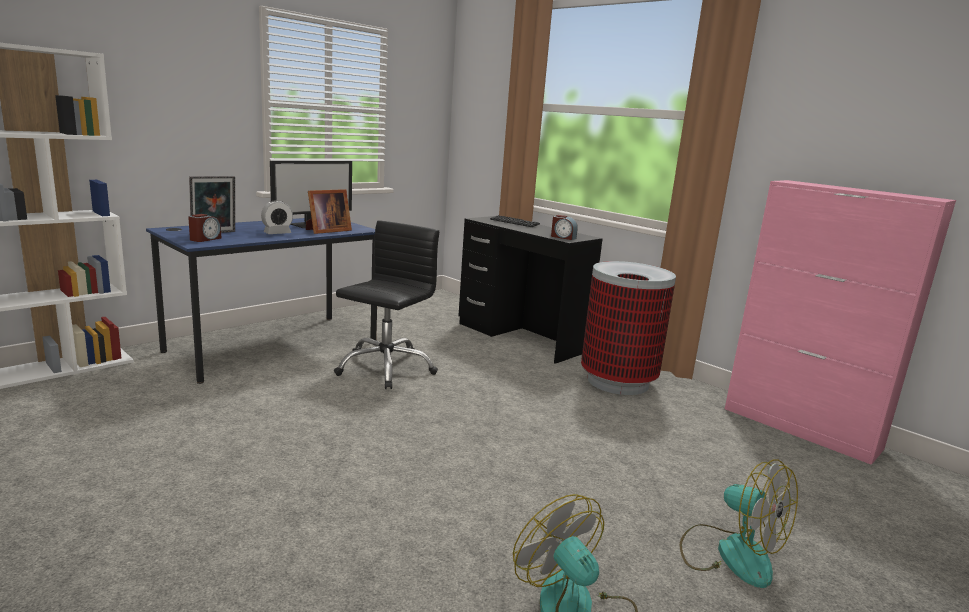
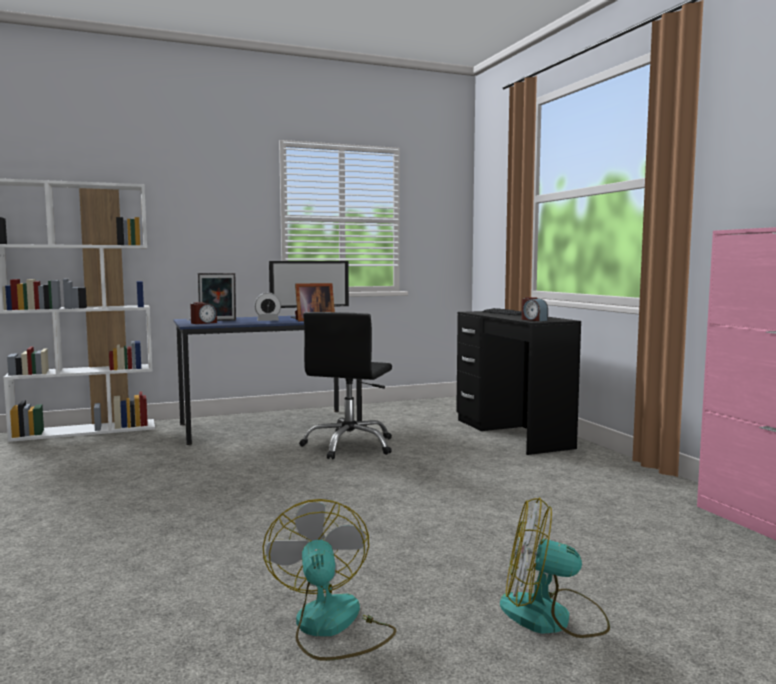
camera: 25 degrees right, 10 degrees down
(385, 368) = (349, 446): black office chair -> black office chair turned 150 degrees clockwise
(618, 382) = (584, 474): trash can -> none
(730, 553) = (552, 617): fan -> fan turned 120 degrees clockwise

